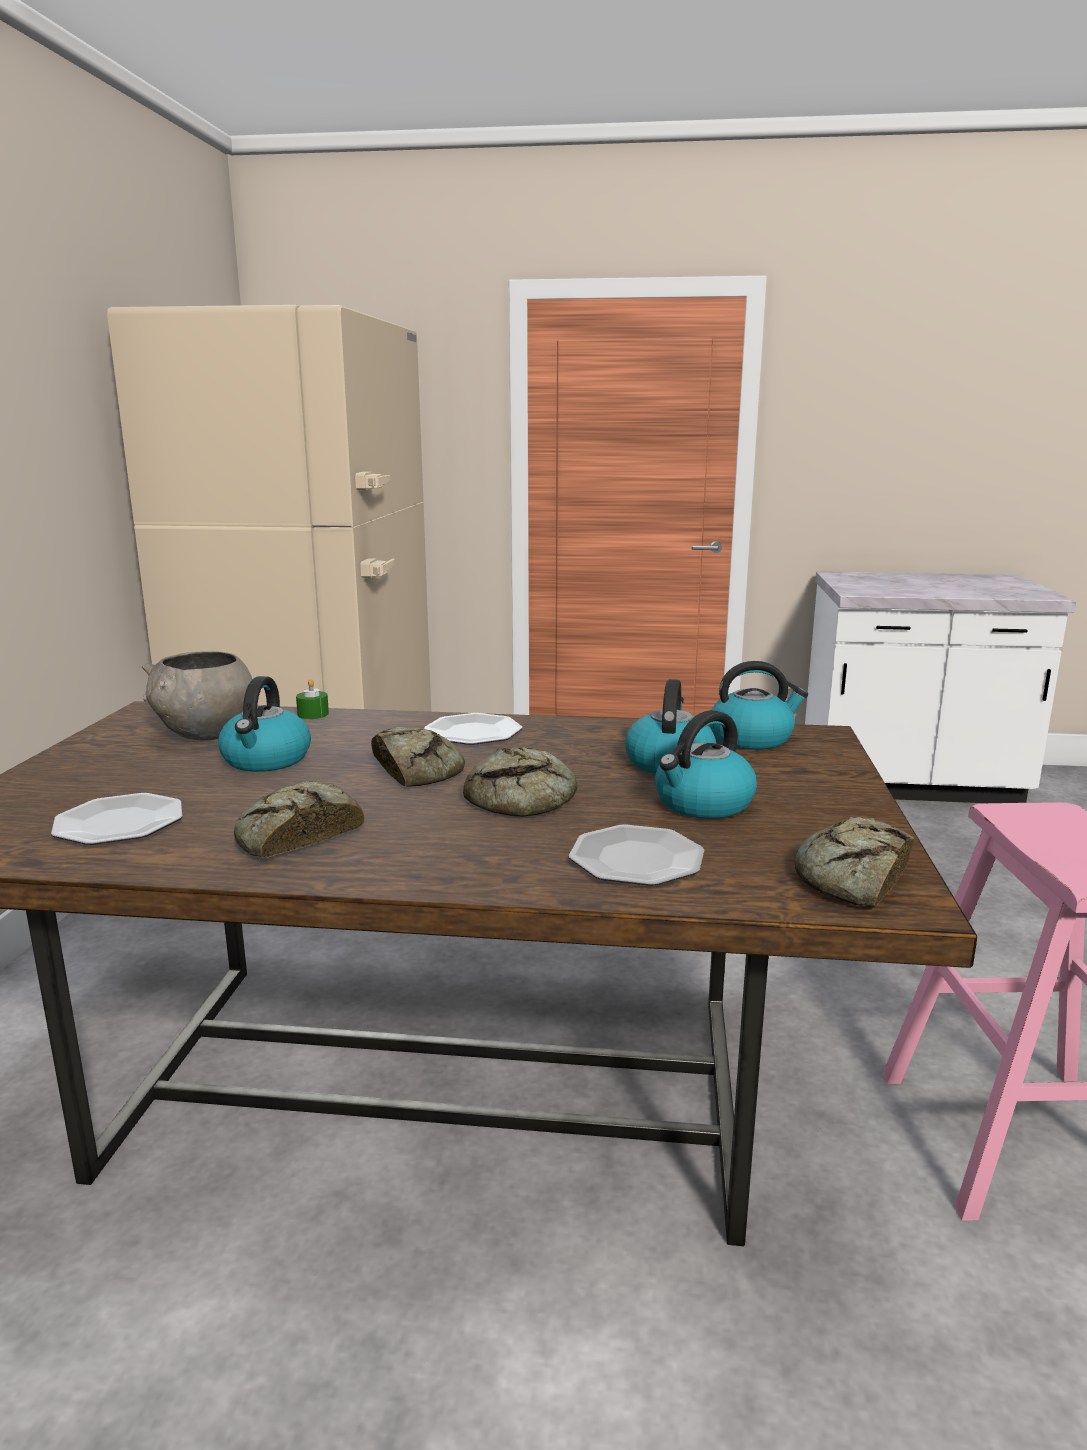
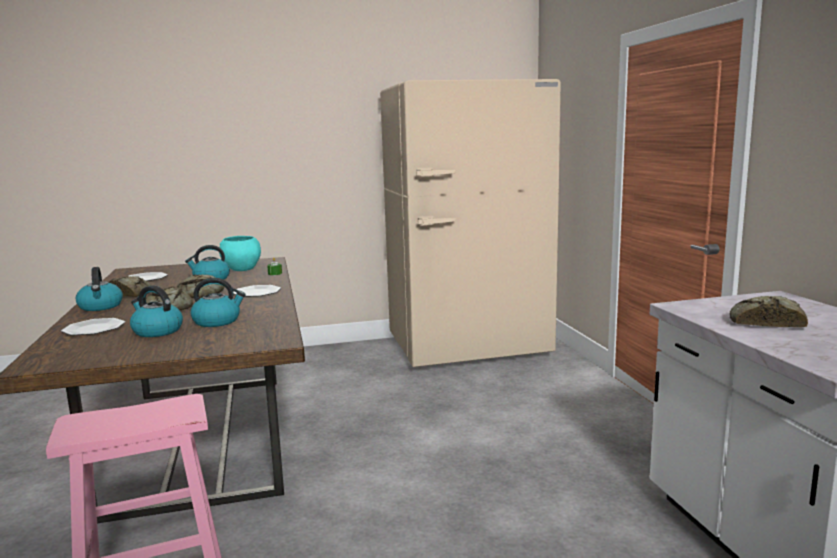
camera: 70 degrees right, 5 degrees down
(206, 734) = (241, 269): grey bowl -> turquoise bowl
(752, 739) = (263, 330): kettle -> kettle (101, 307)
(853, 878) = (60, 358): bread -> bread (764, 322)

